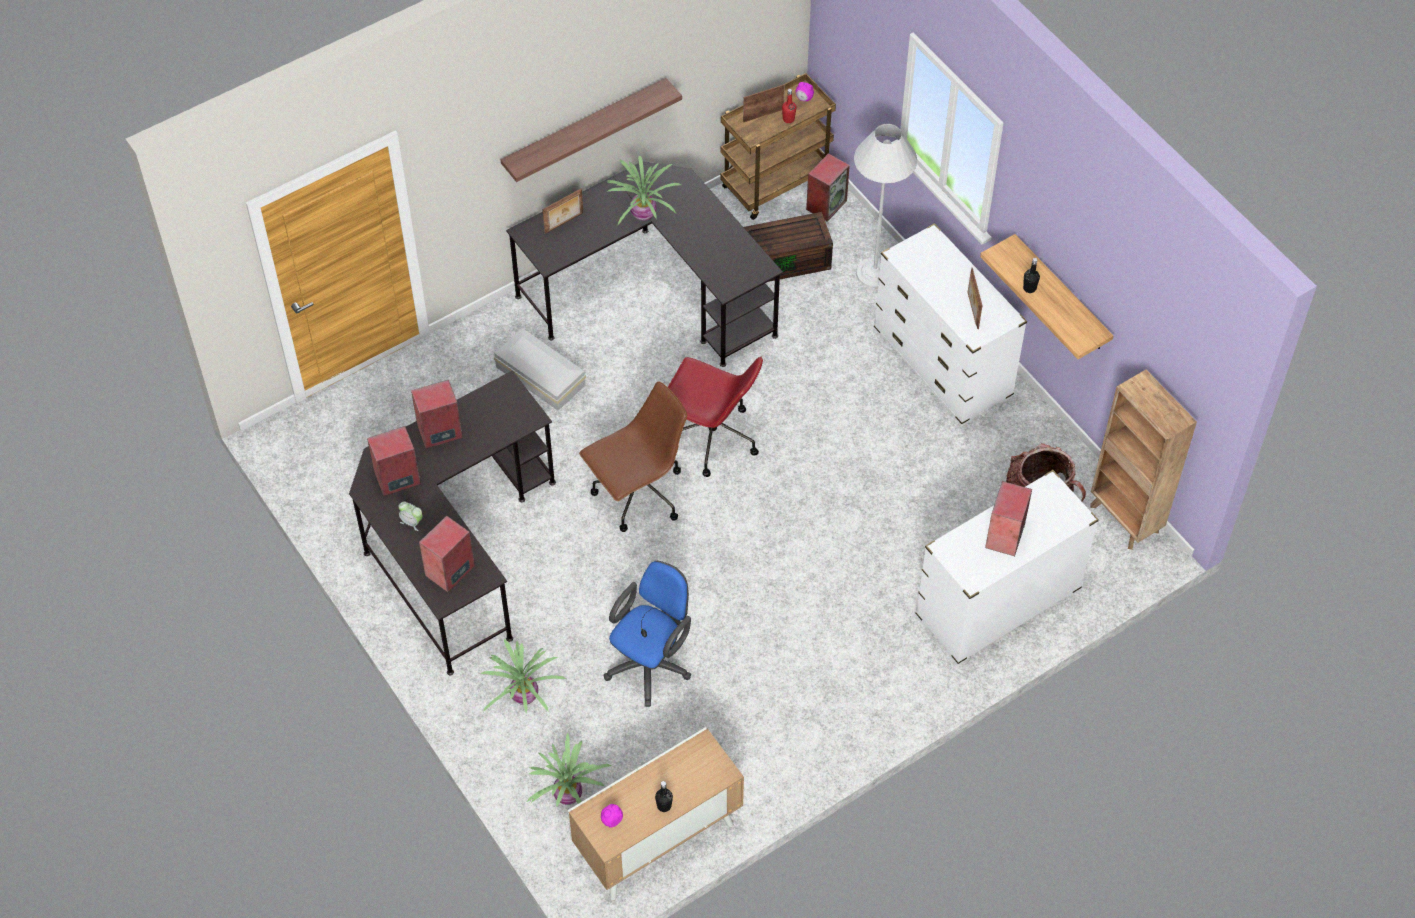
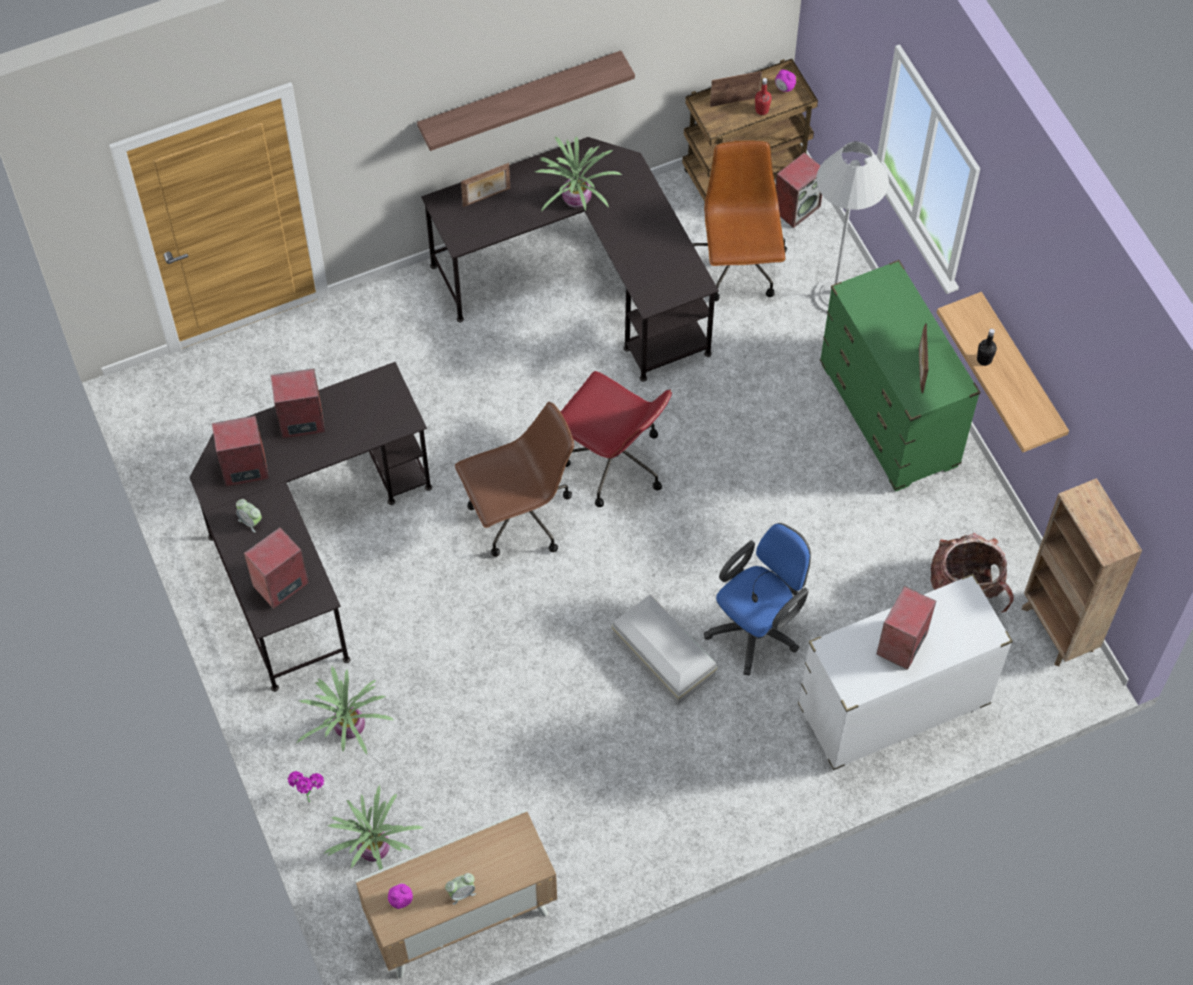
camera: 10 degrees right, 5 degrees up
(499, 759) = (308, 796): none -> potted plant
(540, 377) = (439, 363): white storage box -> white storage box (663, 657)
(651, 663) = (495, 713): blue office chair -> blue office chair (757, 627)
(664, 806) = (461, 893): black bottle -> alarm clock
(786, 260) = (739, 266): brown storage box -> brown office chair
(942, 365) = (889, 416): white dresser -> green dresser

